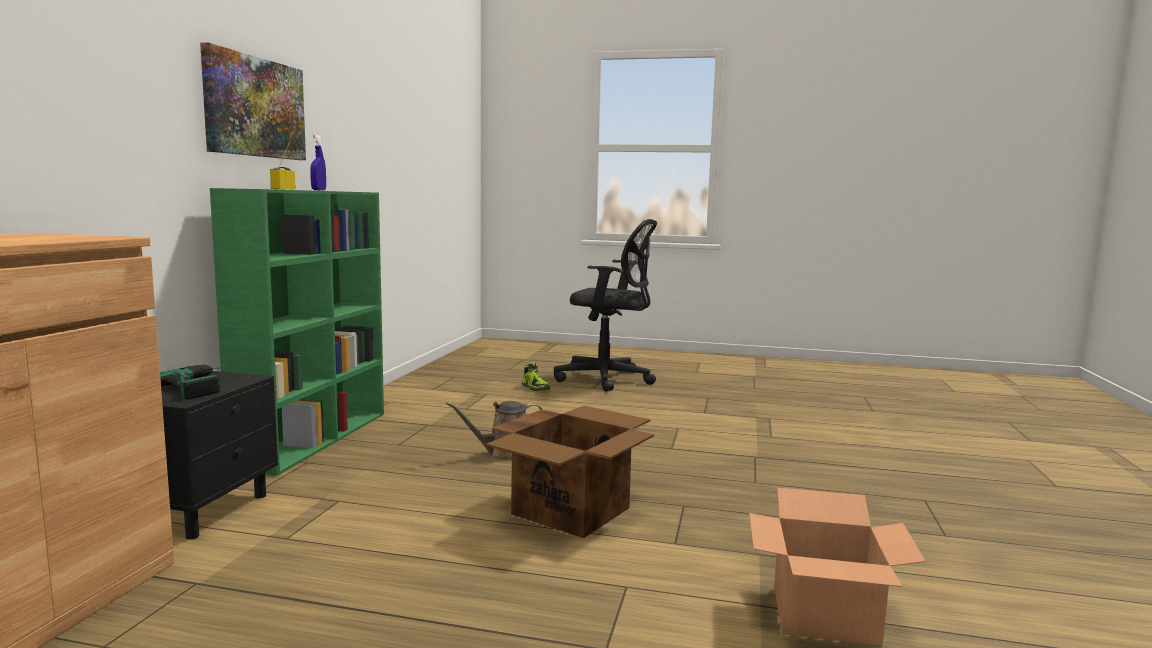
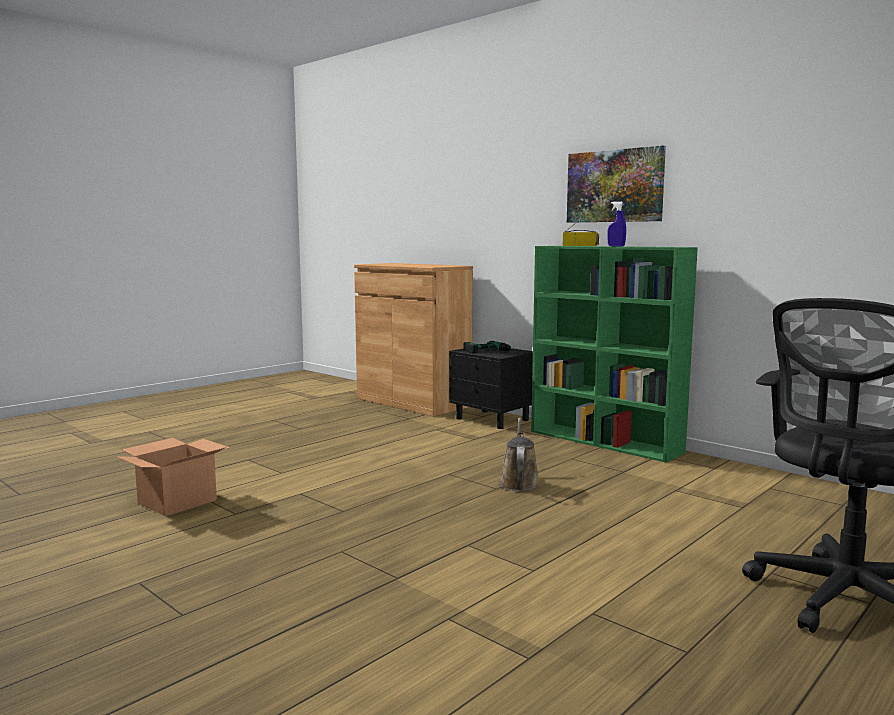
camera: 120 degrees right, 0 degrees up
(535, 388) = (770, 536): shoe -> none
(572, 510) = (384, 480): cardboard box -> none

